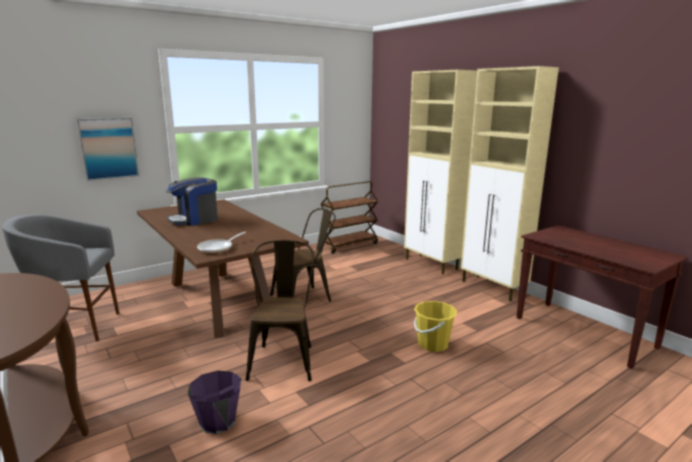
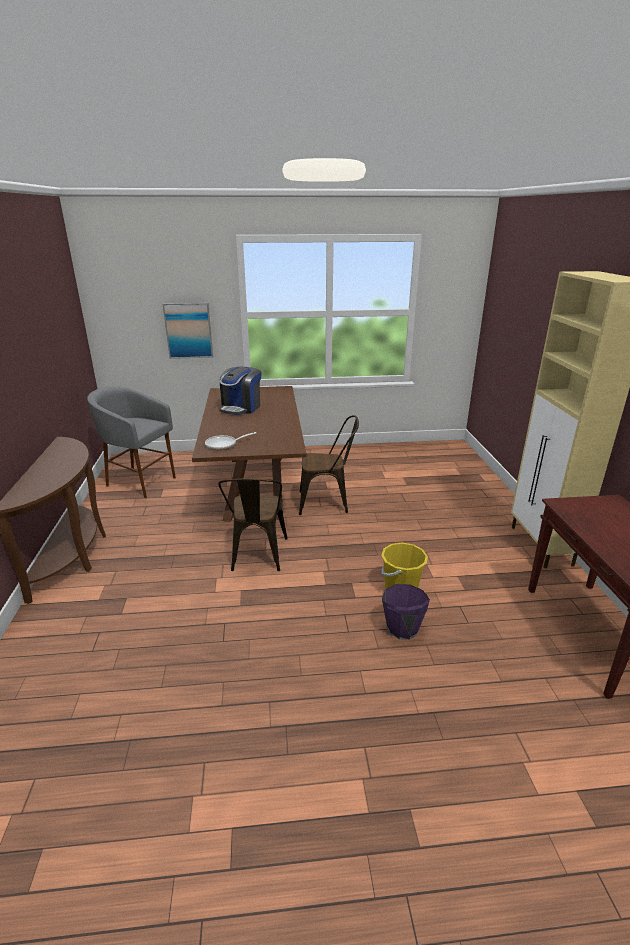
camera: 30 degrees right, 10 degrees up
(195, 220) = (241, 408): coffee machine -> coffee machine turned 60 degrees counterclockwise
(218, 421) = (168, 593): purple bucket -> purple bucket (402, 628)
(283, 358) = (257, 557): brown chair -> brown chair turned 150 degrees clockwise
(349, 245) = (425, 452): brown cart -> none
(431, 264) = (496, 497): beige cabinet -> none

